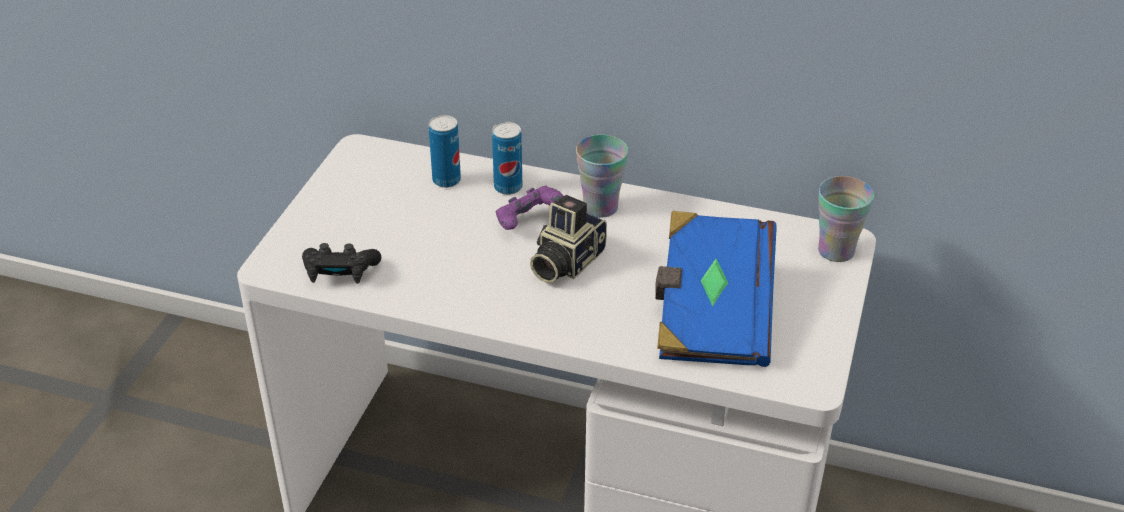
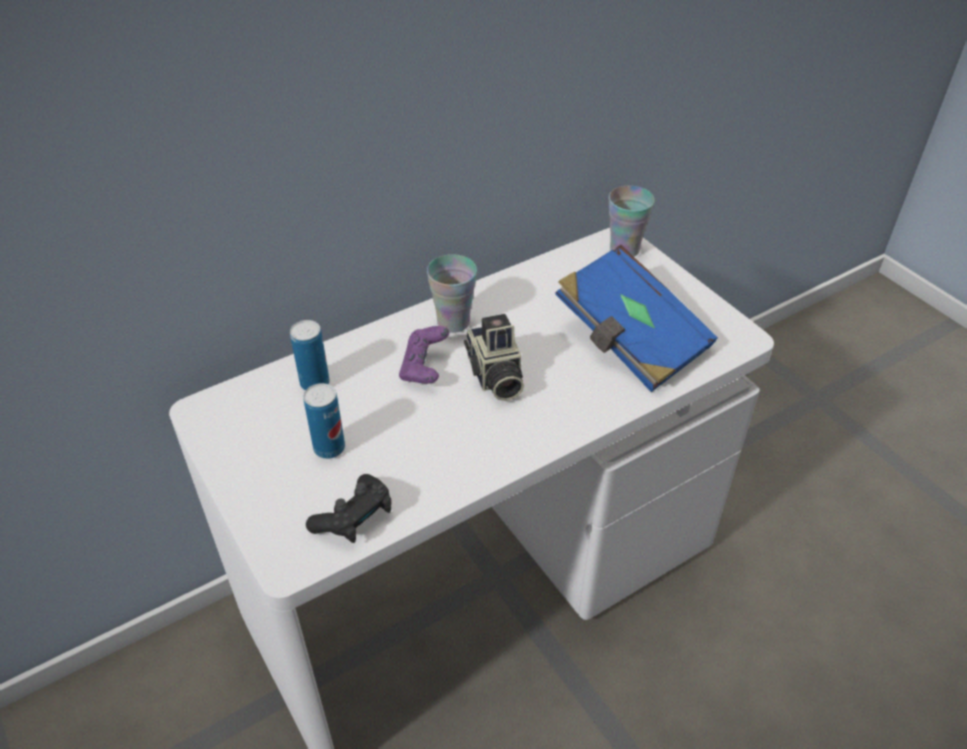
camera: 50 degrees left, 5 degrees up
(508, 187) = (369, 355): can -> can (329, 448)

